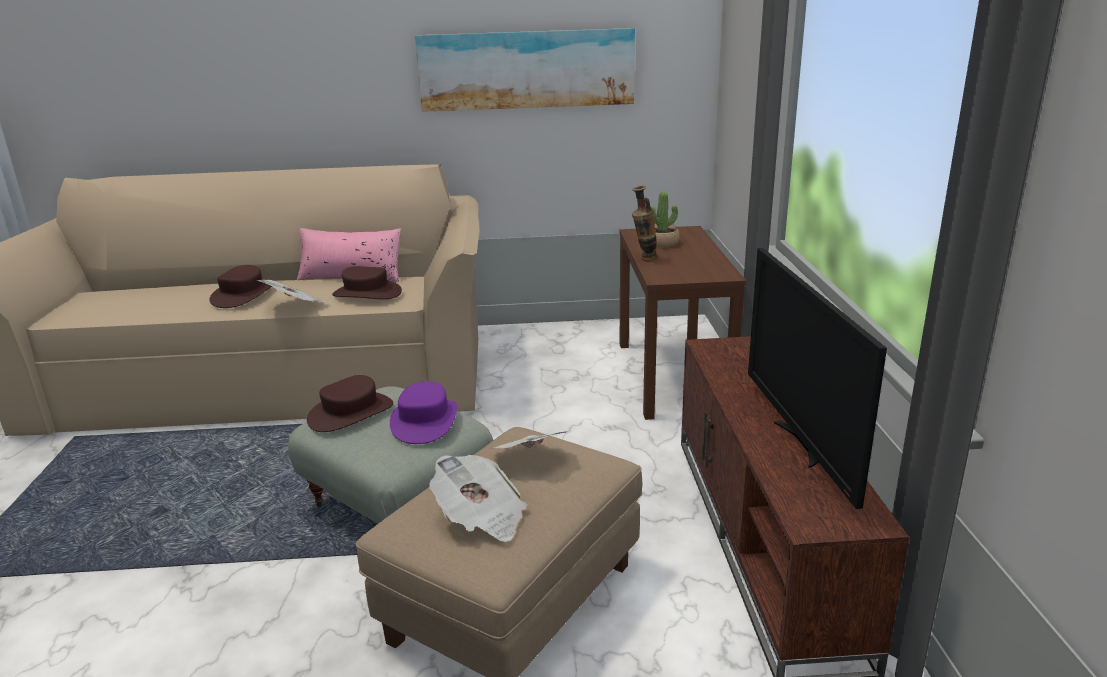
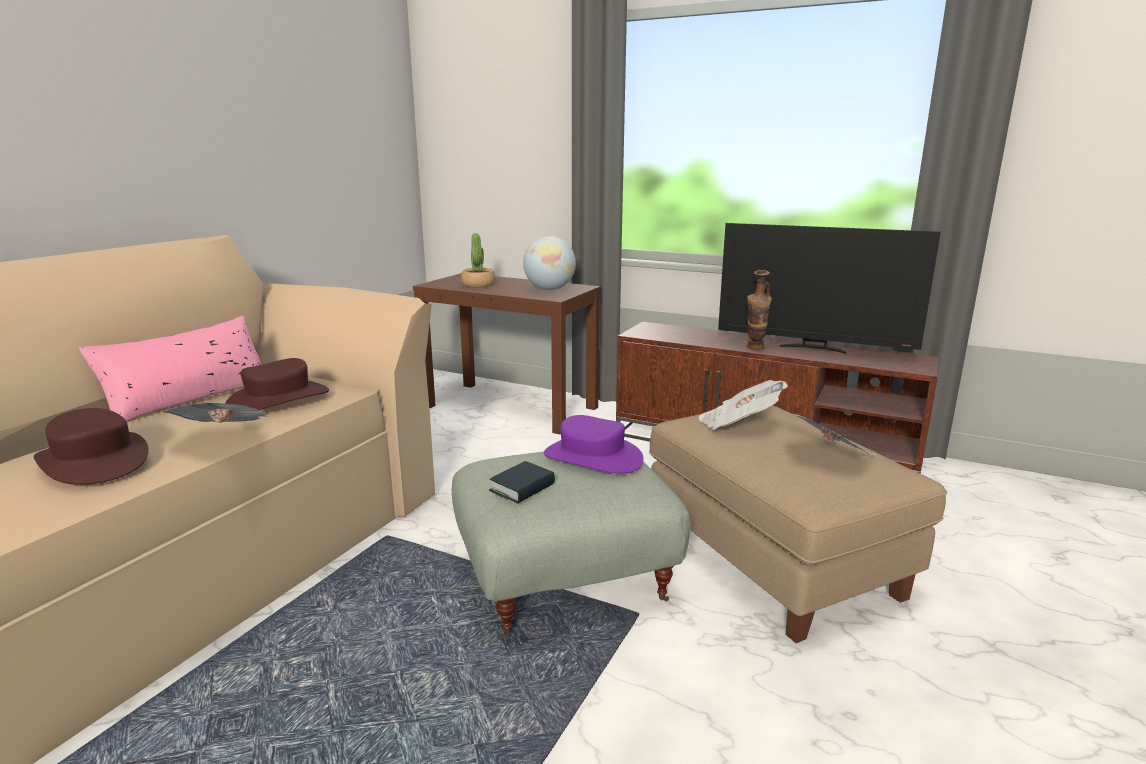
camera: 60 degrees left, 5 degrees down
(351, 413) = (522, 488): brown hat -> book
(526, 69) = (269, 122): picture -> none
(644, 259) = (504, 293): vase -> vase (755, 349)
(691, 268) = (549, 289): none -> globe

